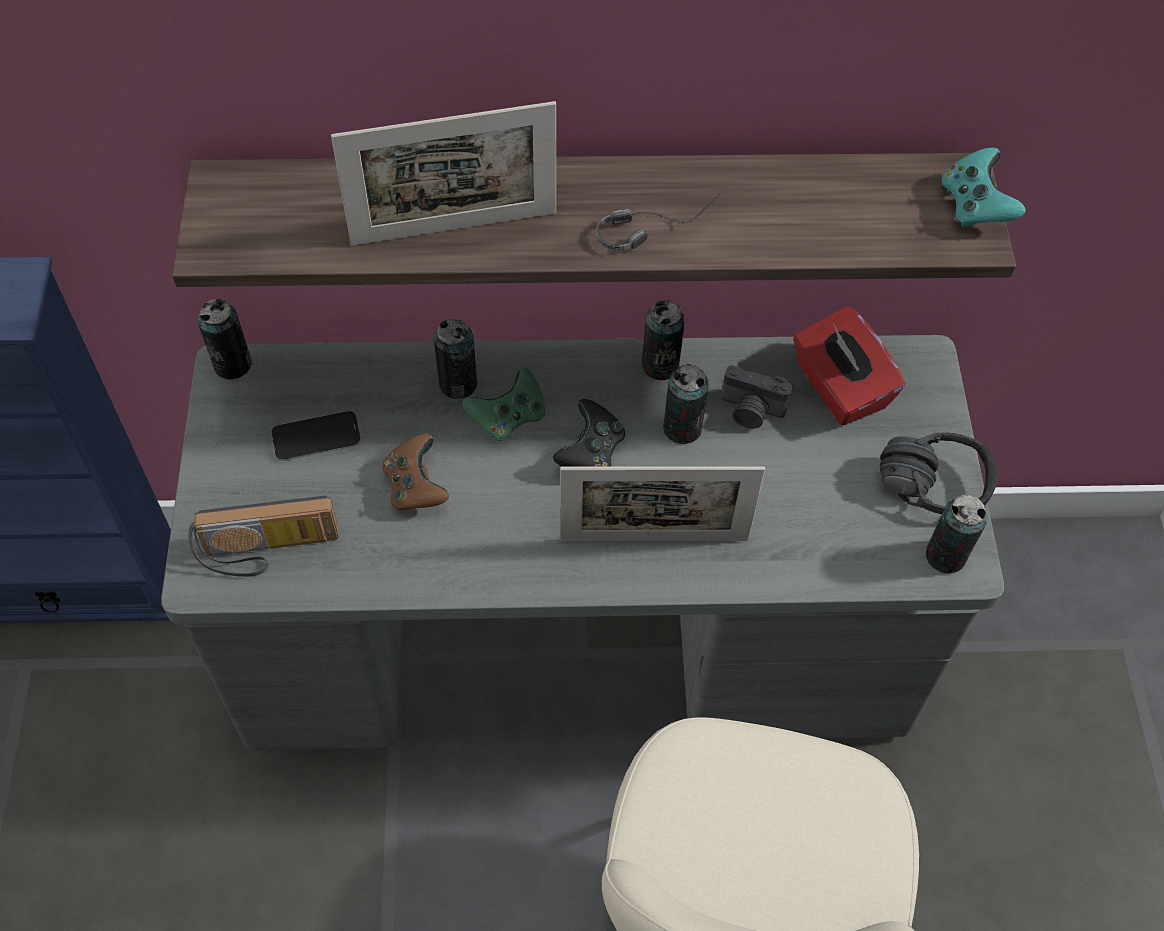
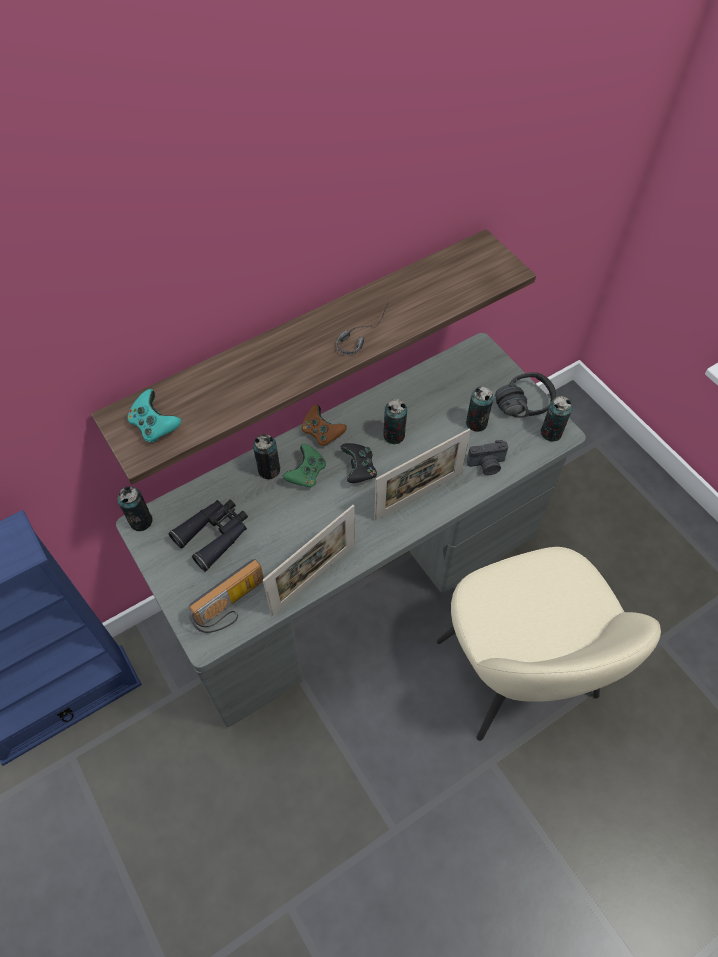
camera: 30 degrees left, 0 degrees up
(316, 437) = (214, 535): phone -> black binoculars
(415, 486) = (284, 532): brown game controller -> brown game controller (322, 433)
(454, 228) = (263, 381): picture frame -> picture frame (314, 578)
(660, 365) = (362, 410): can -> can (476, 423)
(750, 411) = (419, 411): camera -> camera (487, 465)
(839, 388) = (452, 380): red tissue box -> none
(974, 205) = (498, 256): turquoise game controller -> turquoise game controller (155, 426)

